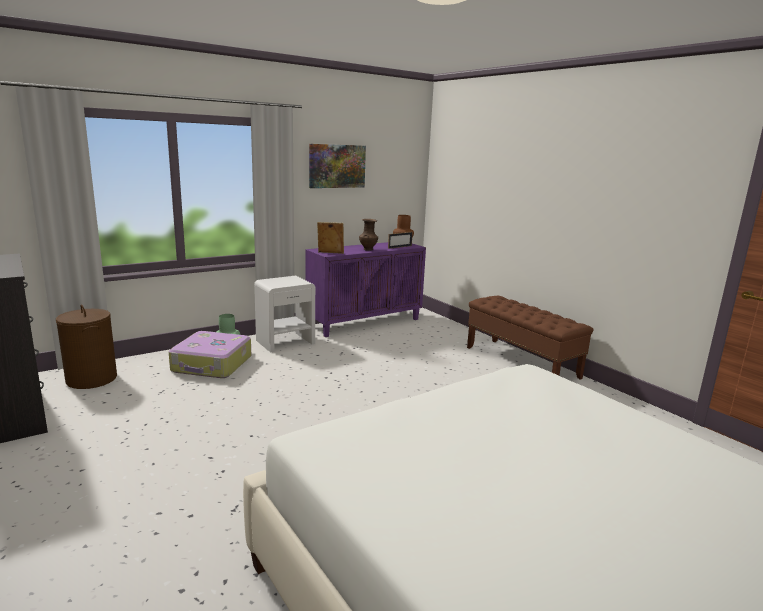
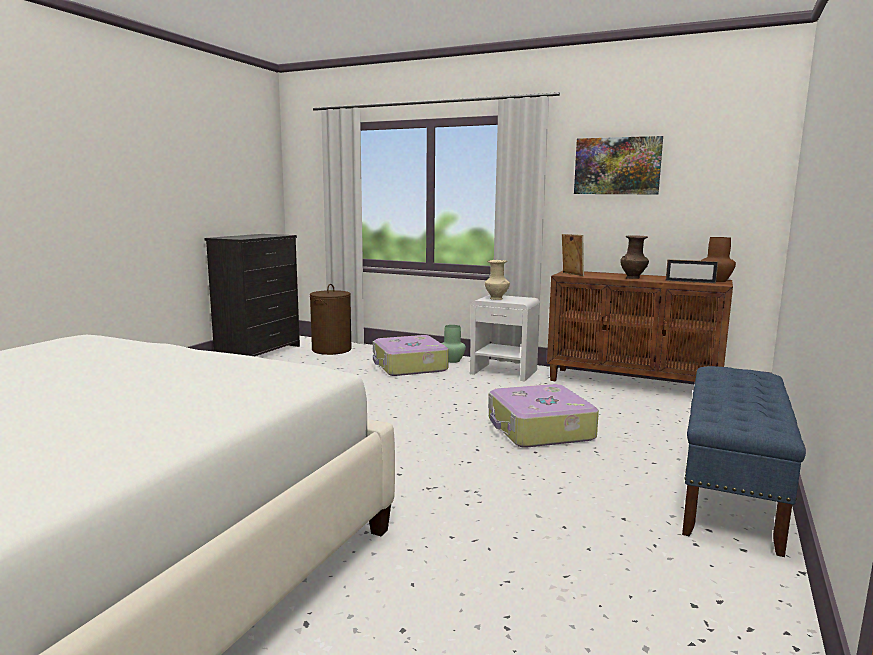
camera: 60 degrees right, 5 degrees down
(281, 283) = (497, 299): none -> beige vase
(365, 322) = (633, 384): purple cabinet -> brown cabinet
(404, 370) = (539, 429): none -> suitcase
(521, 362) = (730, 492): brown bench -> blue bench

